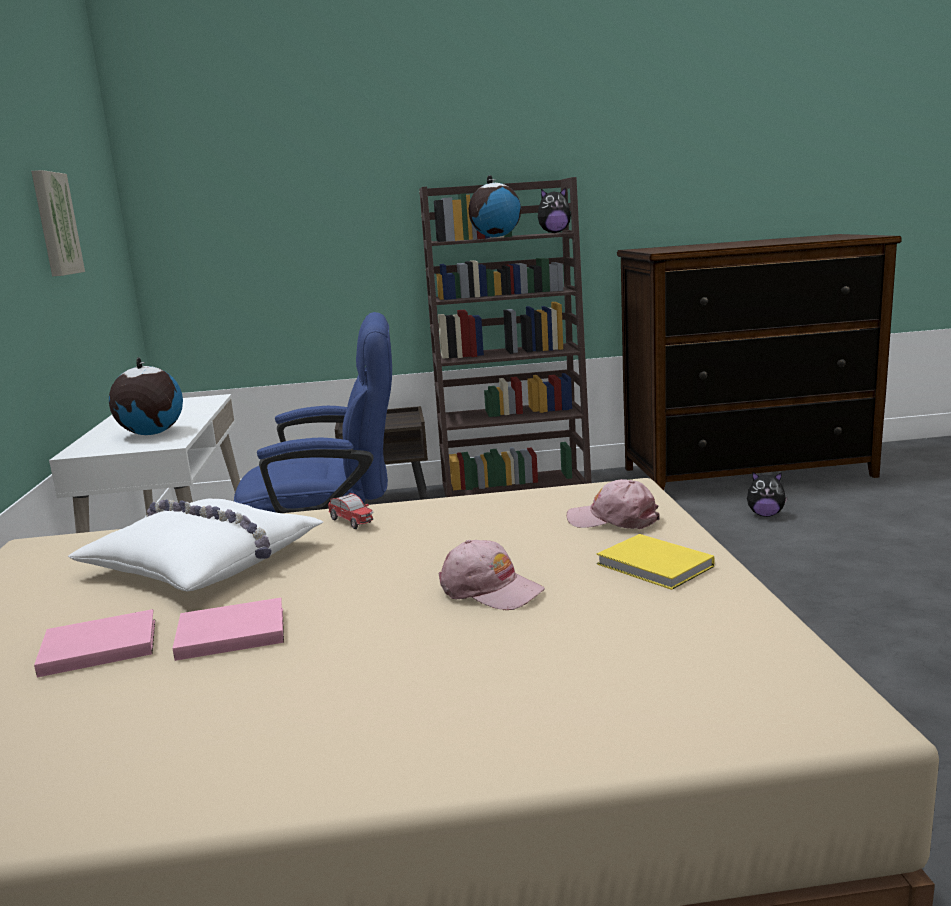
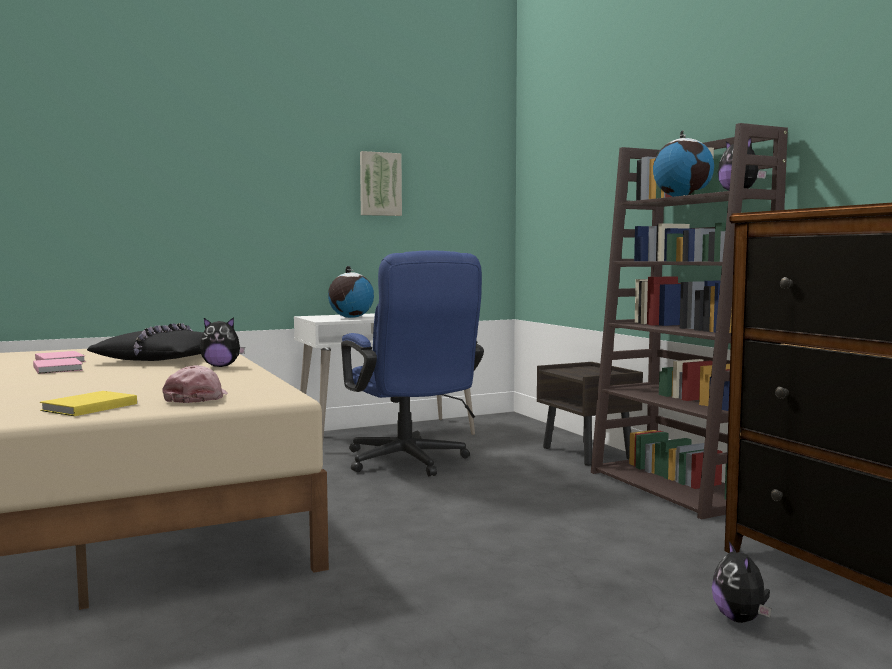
camera: 70 degrees right, 10 degrees down
(205, 561) = (165, 358): white pillow -> black pillow
(351, 522) = (221, 366): toy car -> plush toy
(490, 589) = (78, 388): pink cap -> none

